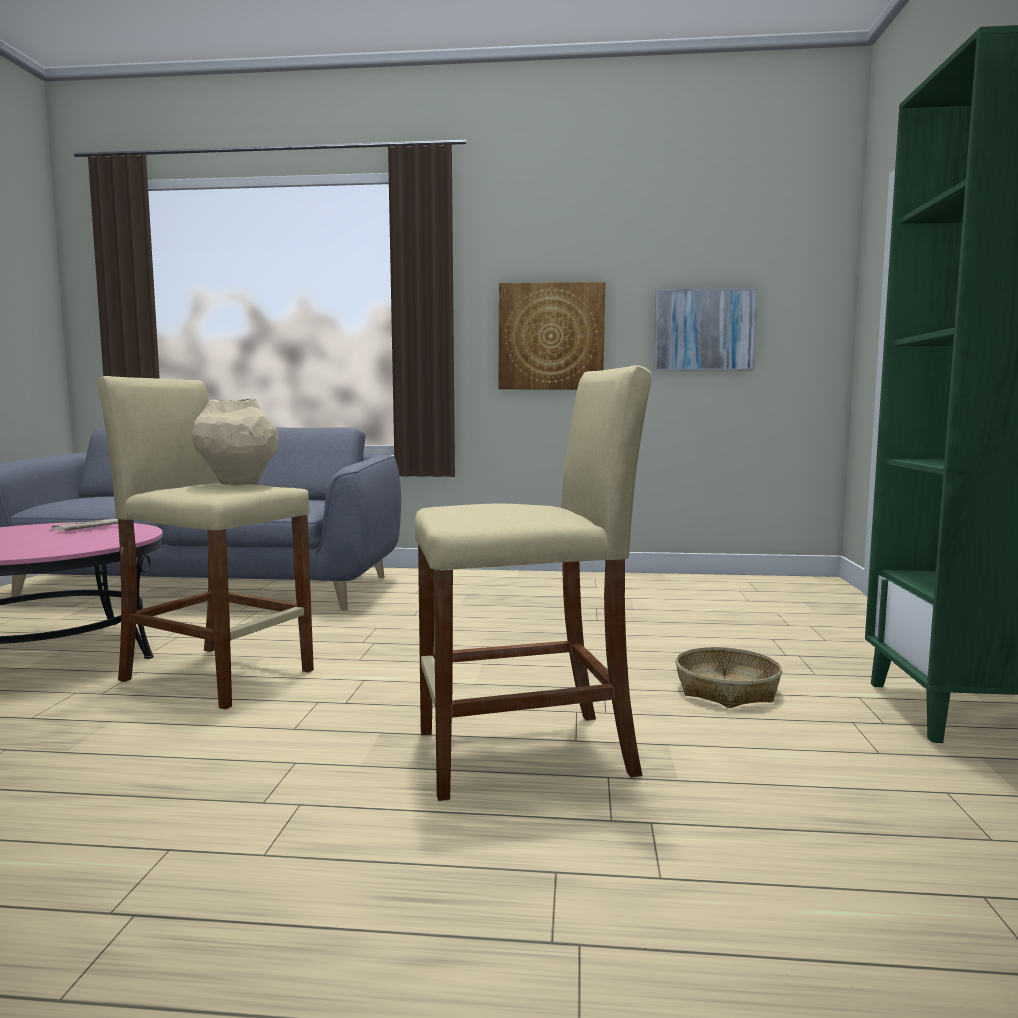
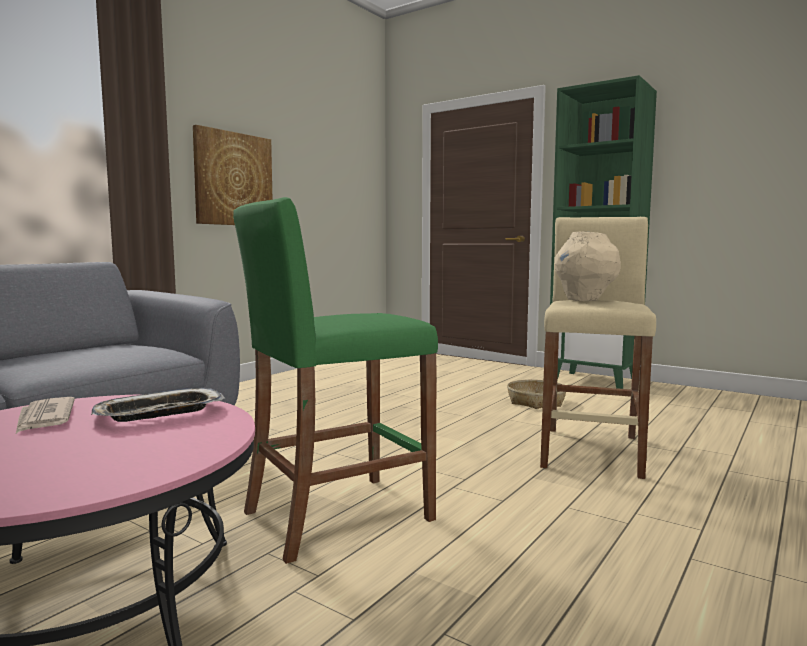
camera: 60 degrees left, 0 degrees up
(101, 538) = (159, 413): none -> tray
(217, 675) = (337, 516): beige stool -> green stool
(238, 484) = (361, 313): beige vase -> beige vase (584, 300)
(704, 330) = (323, 185): picture -> none

